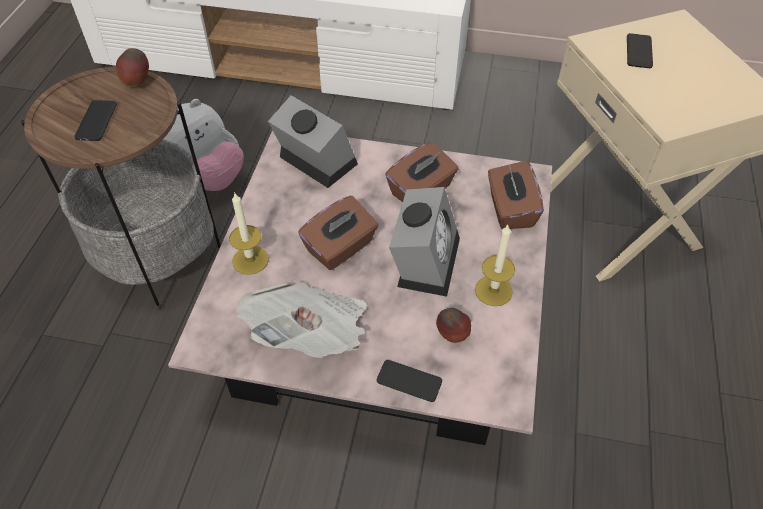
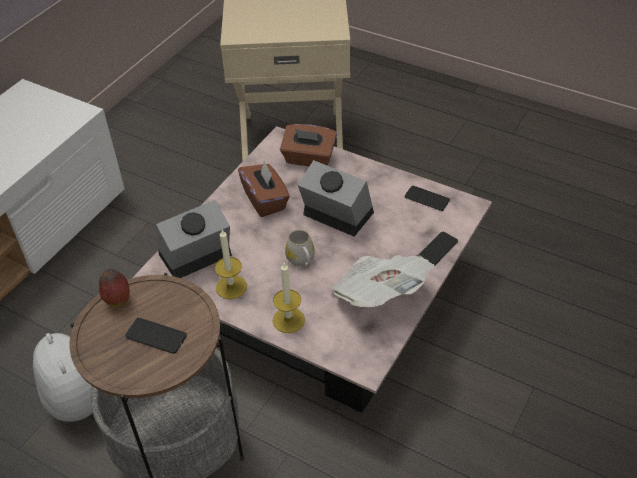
camera: 70 degrees left, 5 degrees down
(340, 248) = (301, 260): brown tissue box -> white mug
(452, 335) = (408, 218): apple -> none
(493, 290) = (378, 188): candle -> candle (231, 287)
(639, 51) = (258, 20): phone -> phone (427, 198)

